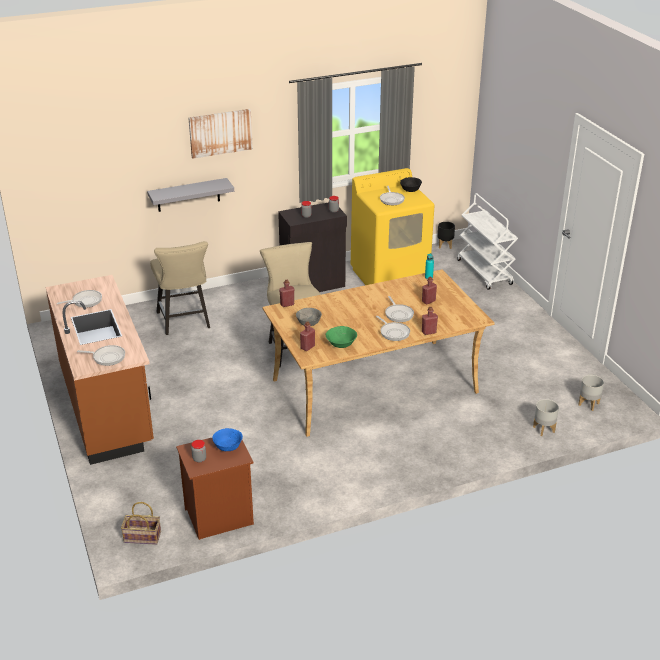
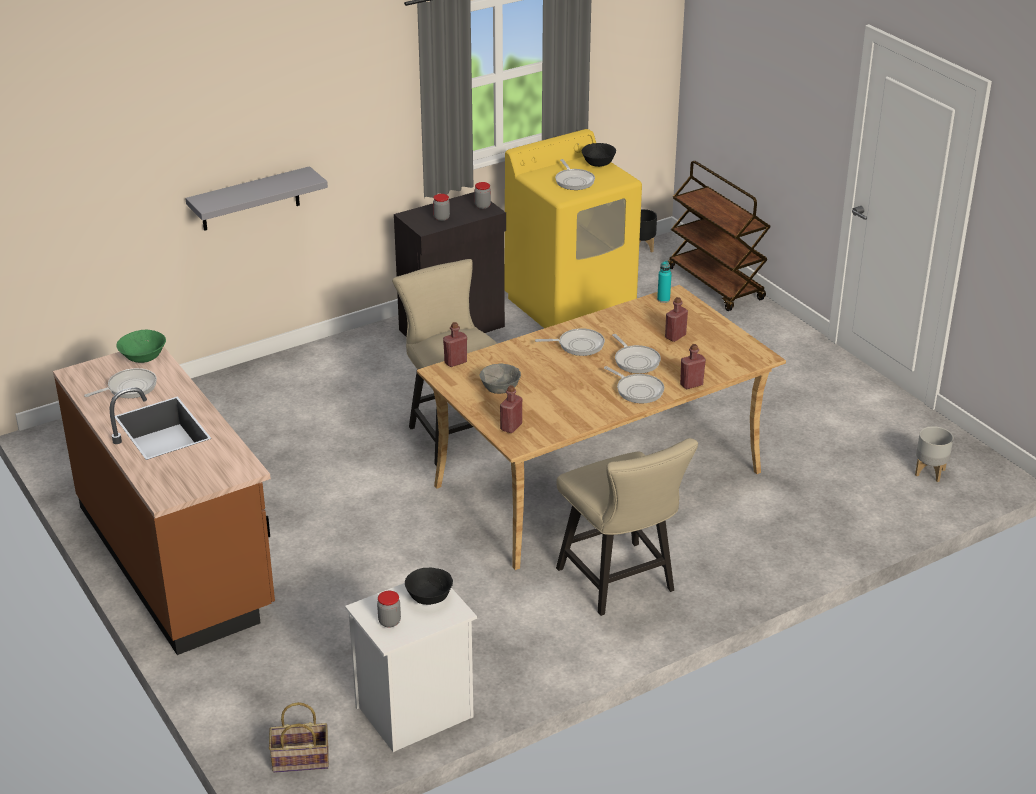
camera: 10 degrees left, 0 degrees up
(107, 357) = (199, 475): frying pan -> frying pan (578, 345)
(185, 322) = (262, 408): beige chair -> beige chair (621, 584)
(218, 517) = (414, 713): brown nightstand -> white nightstand
(220, 133) = (298, 94): picture -> none
(228, 447) = (429, 598): blue bowl -> black bowl
(341, 344) = (562, 416): green bowl -> green bowl (144, 357)
(485, 272) = (716, 284): white cart -> brown cart
(543, 429) = (874, 518): grey planter -> none

